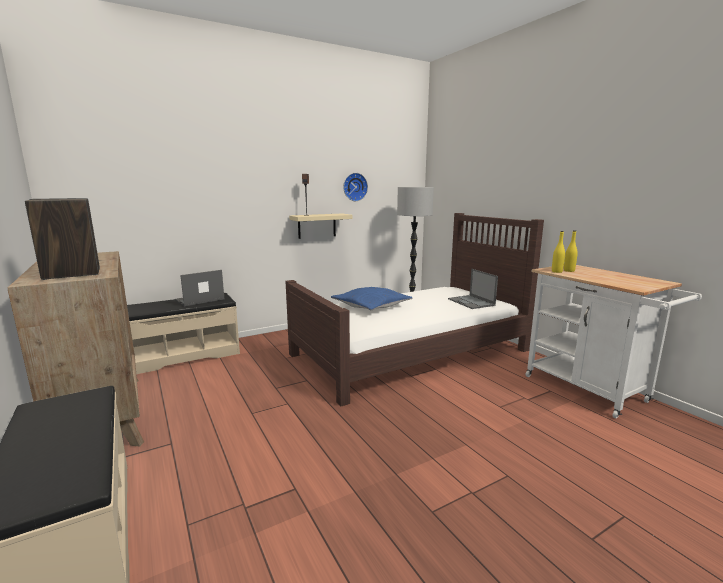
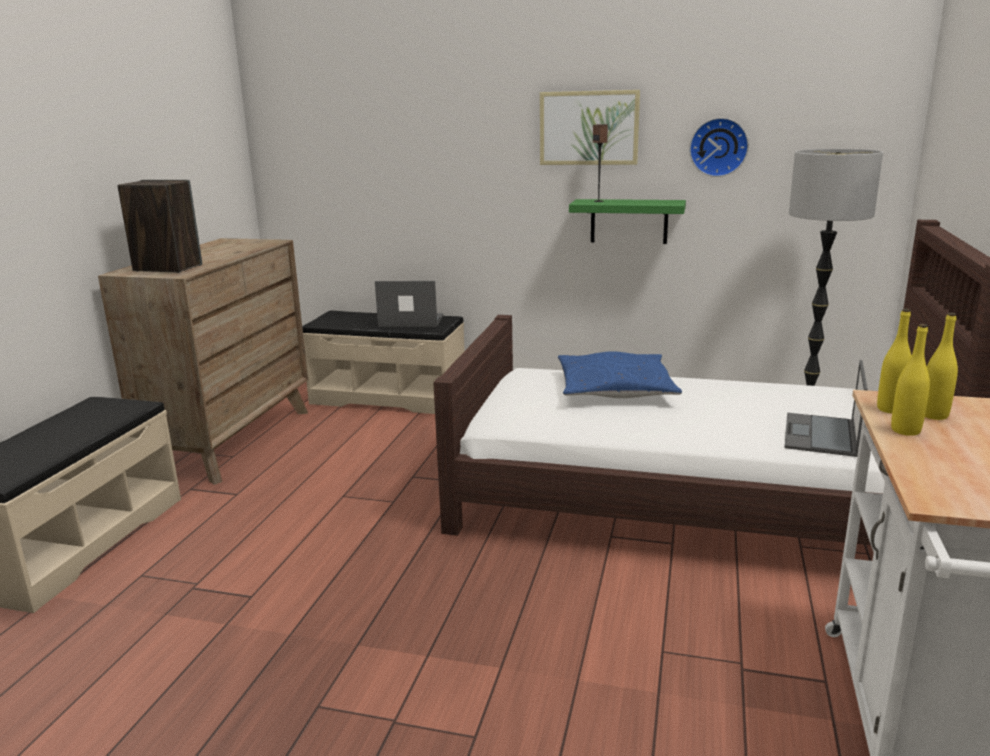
camera: 45 degrees right, 5 degrees up
(294, 176) = (589, 128): none -> picture
(317, 225) = (629, 221): beige shelf -> green shelf
(577, 275) = (905, 430): none -> yellow bottle

